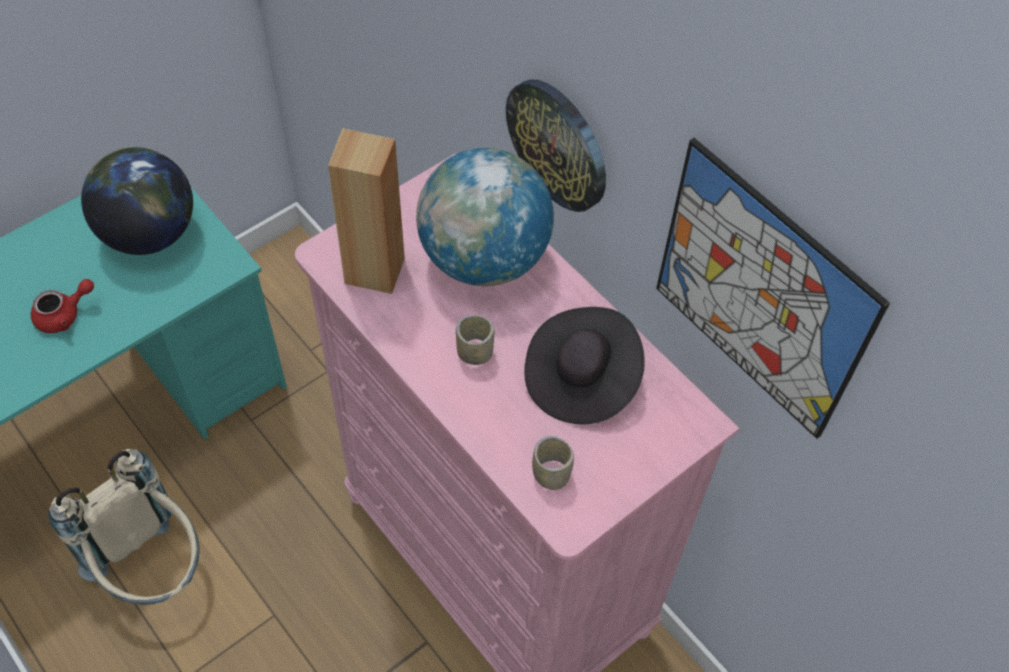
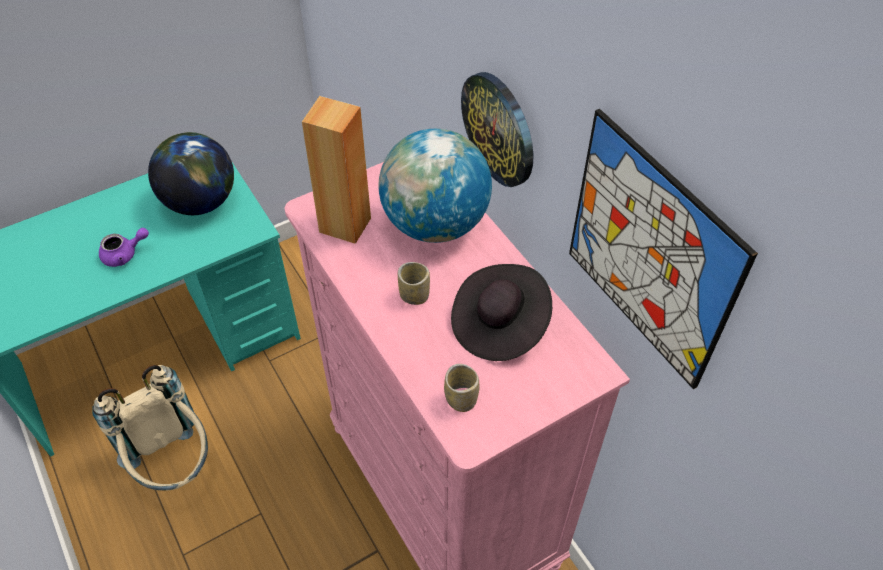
camera: 10 degrees right, 5 degrees down
(64, 315) = (124, 255): red teapot -> purple teapot

